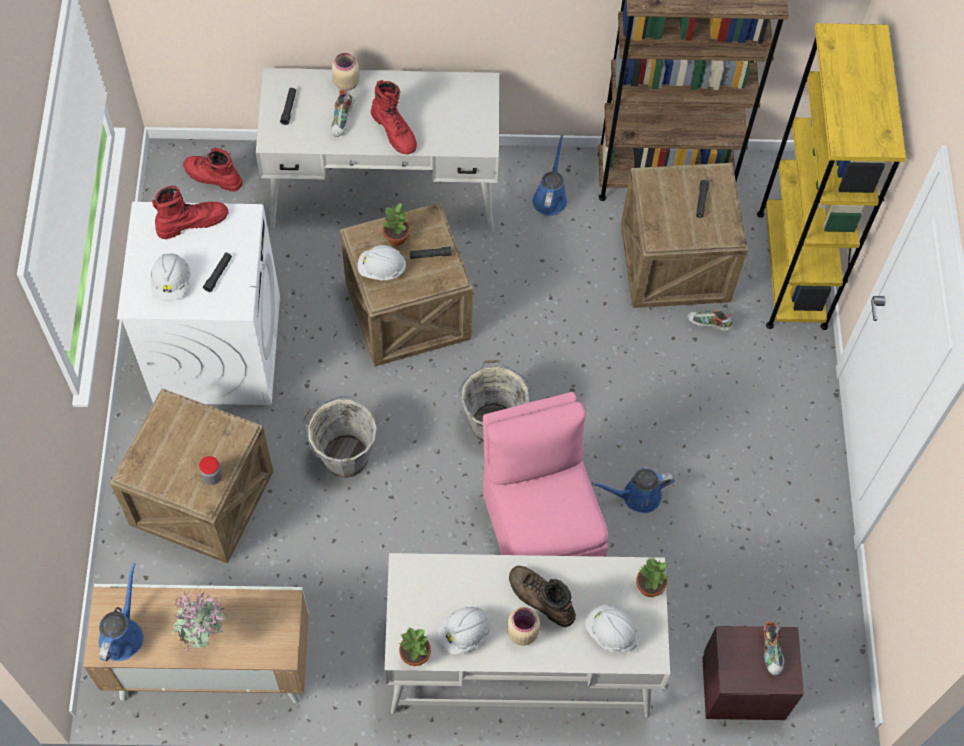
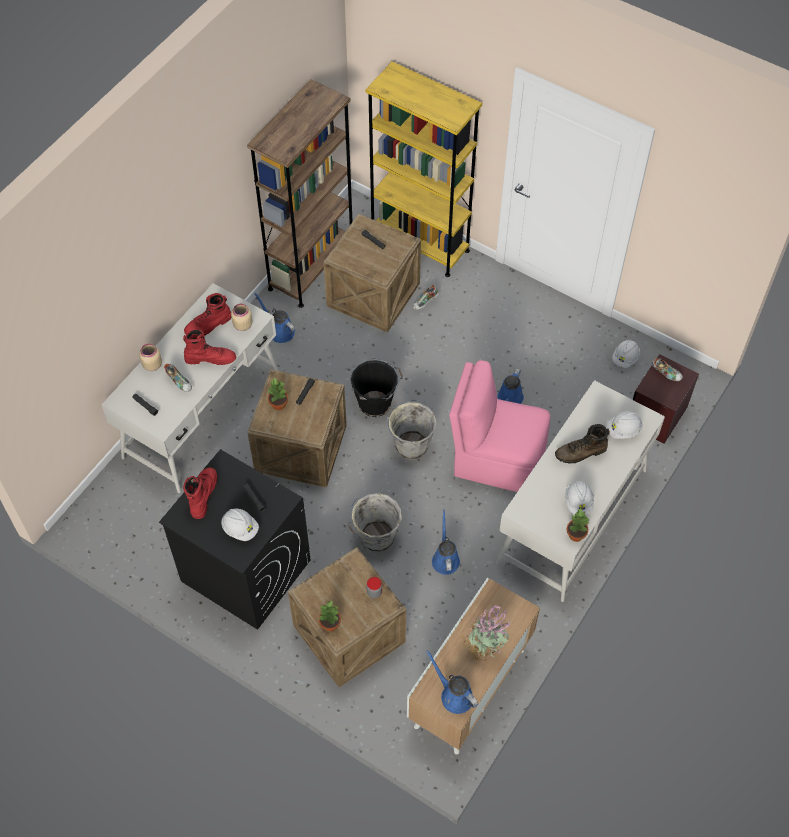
camera: 55 degrees left, 5 degrees down
(212, 177) = (112, 507): red boot -> red boot (209, 325)
(217, 347) = (245, 570): white washing machine -> black washing machine
(365, 546) = (445, 558): none -> blue watering can
(381, 269) = (295, 424): white hard hat -> white hard hat (625, 358)
(521, 631) = (595, 473): beige jar -> beige jar (242, 325)
(525, 353) = (376, 403): none -> black bucket
(649, 586) = (607, 397): potted plant -> potted plant (329, 624)

